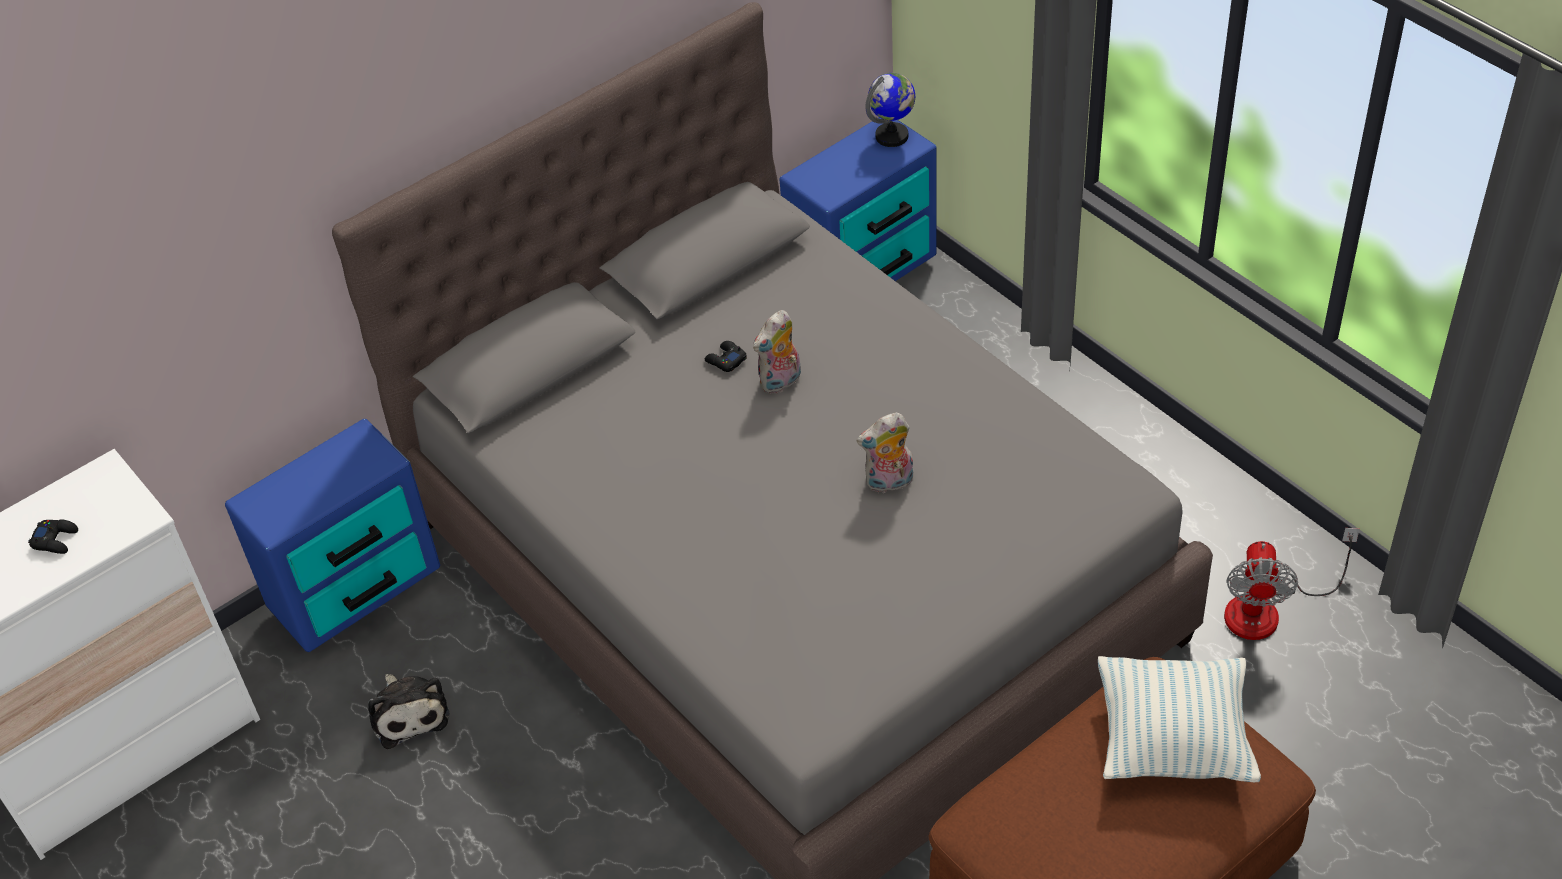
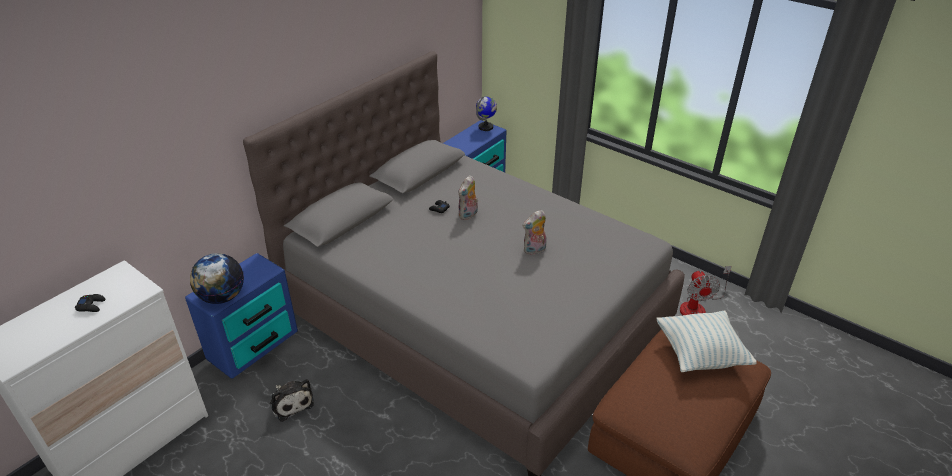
camera: 15 degrees left, 10 degrees down
(289, 511) = (222, 297): none -> globe

